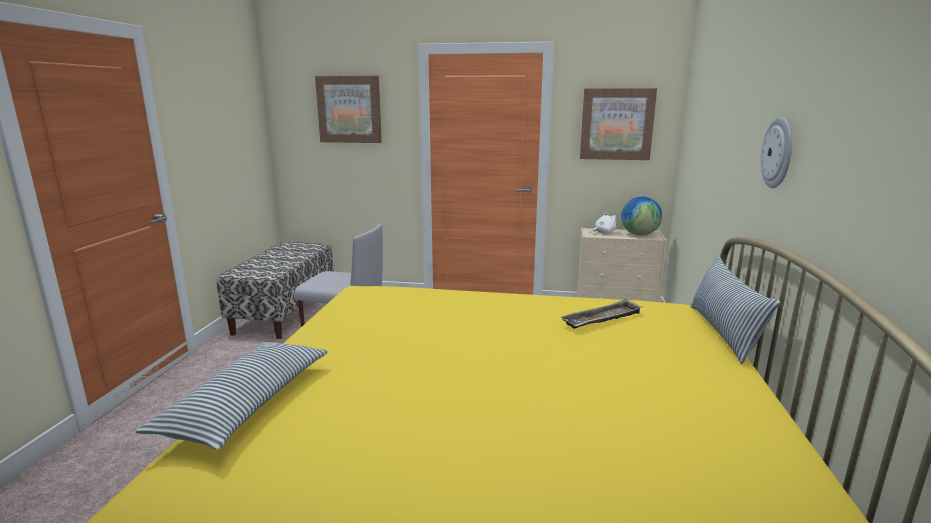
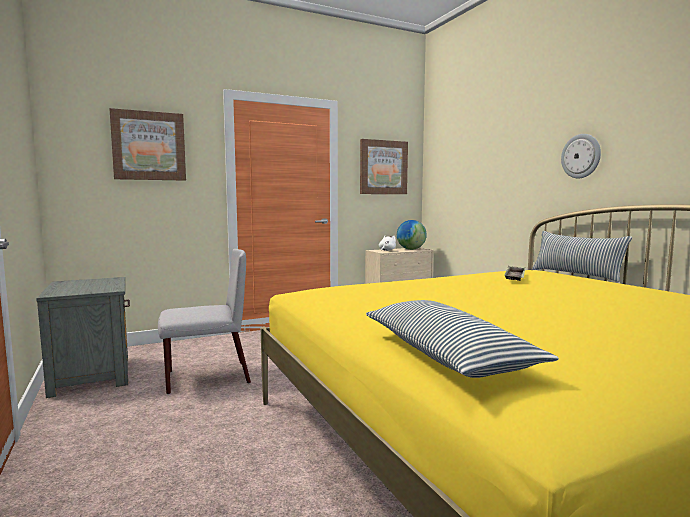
camera: 35 degrees left, 10 degrees down
(284, 312) = (93, 374): bench -> grey nightstand

